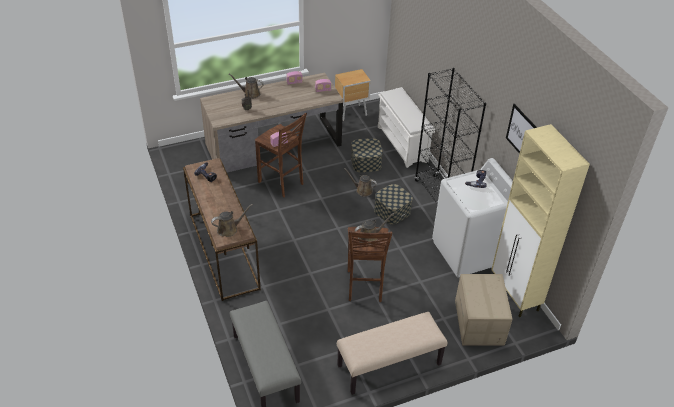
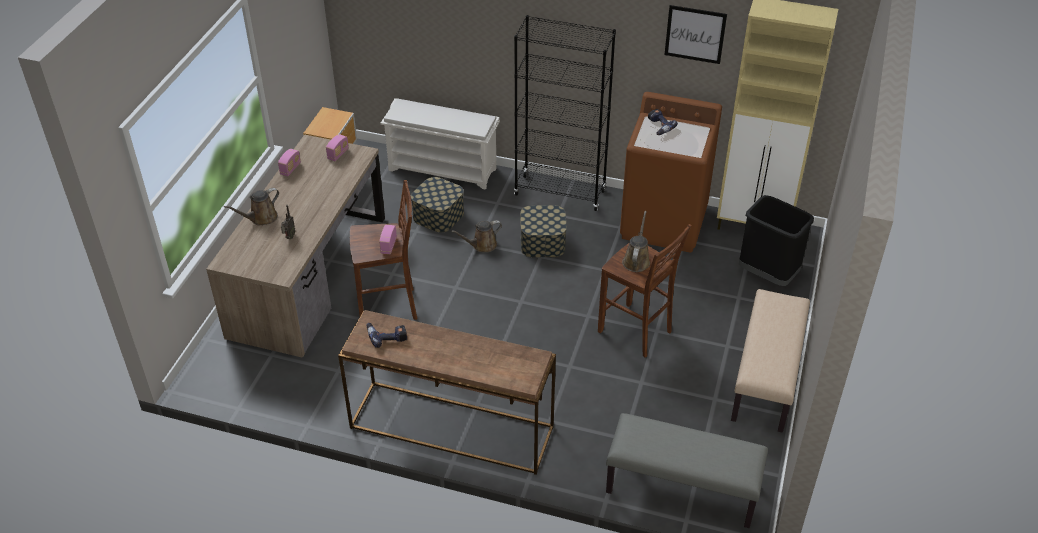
camera: 50 degrees left, 0 degrees up
(229, 229) = (514, 367): brown watering can -> none
(468, 252) = (664, 222): white washing machine -> brown washing machine
(479, 322) = (768, 274): cardboard box -> black trash can

